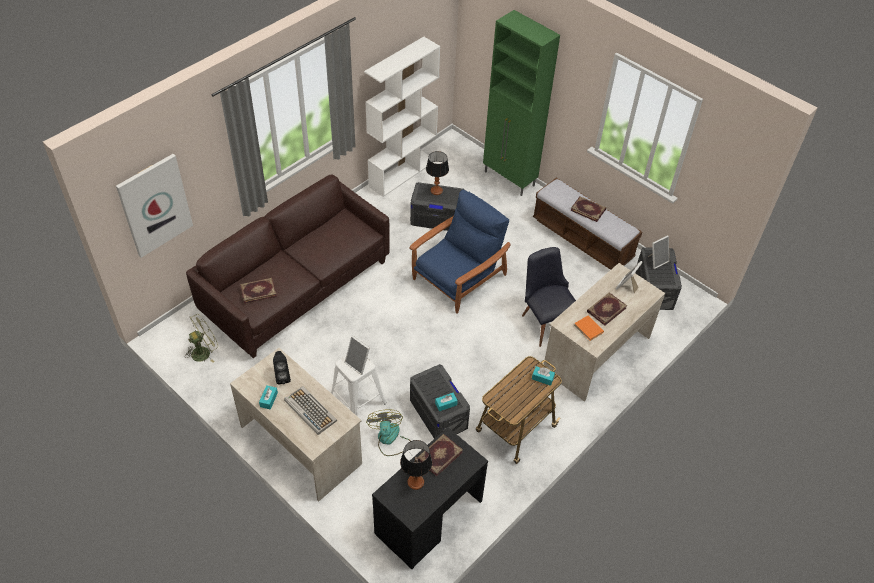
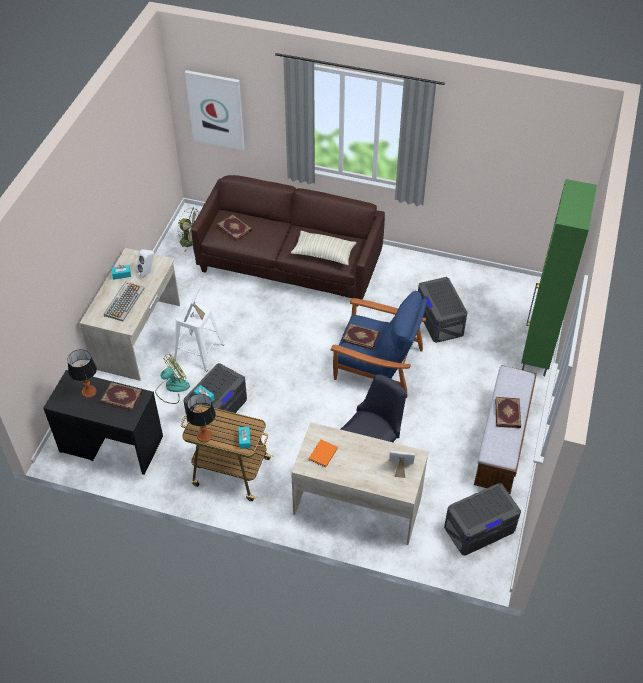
camera: 65 degrees right, 0 degrees up
(282, 376) = (147, 272): black speaker -> white speaker
(343, 241) = (323, 254): none -> pillow
(402, 173) = (476, 273): white bookcase -> none
(436, 191) = (447, 294): table lamp -> table lamp (204, 436)
(606, 309) = (357, 460): book -> book (361, 337)
(657, 260) = (491, 502): picture frame -> none

